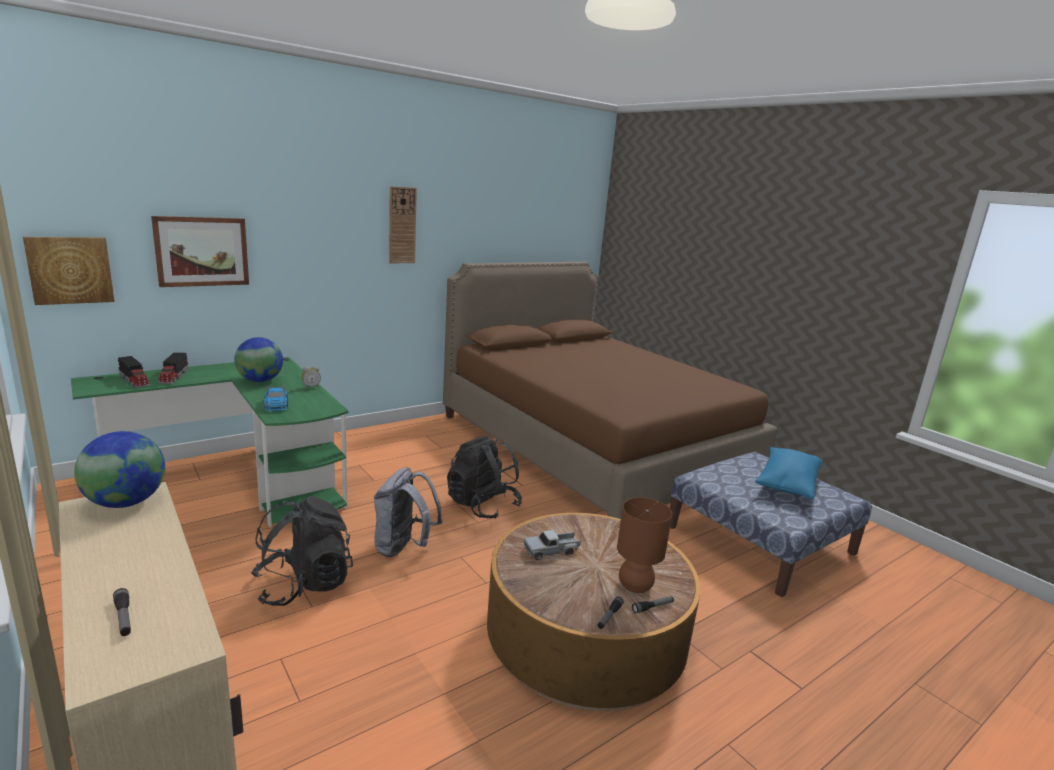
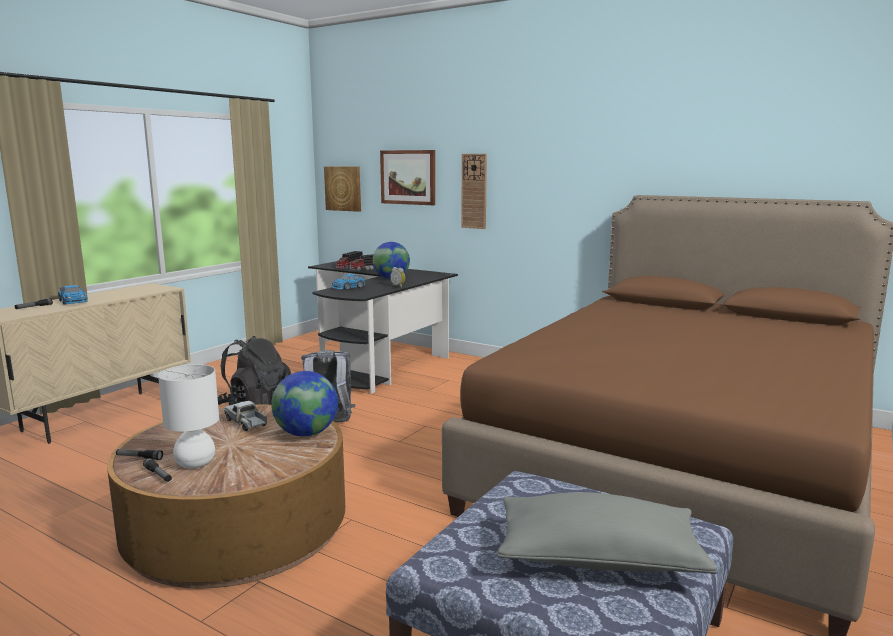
camera: 70 degrees right, 5 degrees down
(126, 502) = (153, 288): globe -> globe (306, 433)
(133, 575) = (73, 301): none -> toy car
(243, 479) = (380, 359): green desk -> black desk
(402, 225) = (569, 151): wall clock -> wall clock (474, 191)
(482, 505) = (434, 436): black backpack -> none
(635, 586) = (195, 464): brown table lamp -> white table lamp
(787, 484) = (598, 558): blue pillow -> grey pillow

